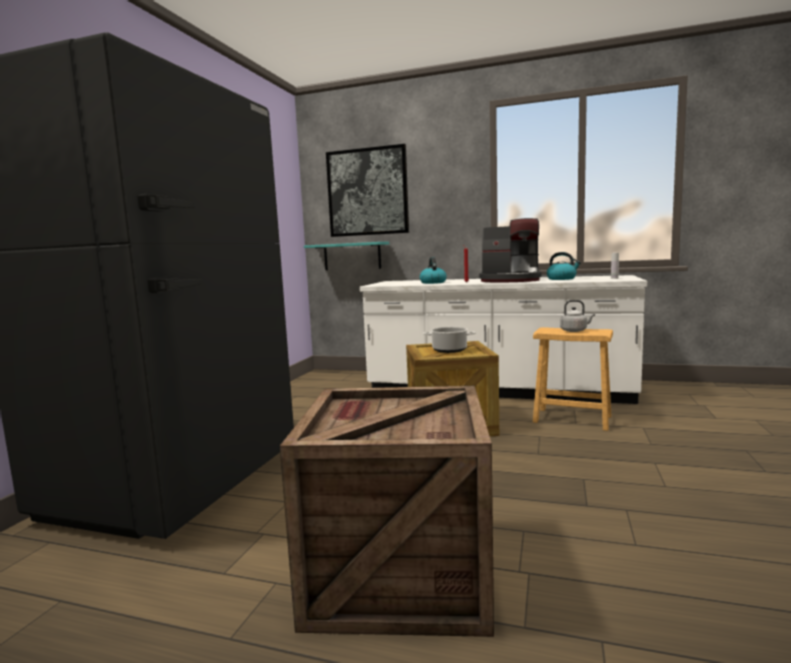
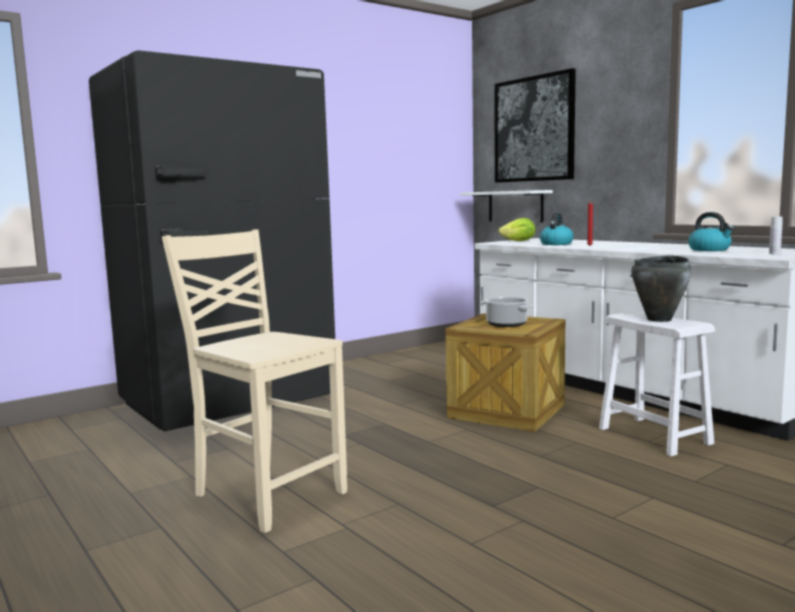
camera: 35 degrees right, 0 degrees up
(352, 256) = (515, 206): turquoise shelf -> white shelf
(389, 283) = (519, 241): none -> lettuce
(397, 569) = (267, 494): crate -> beige chair
(511, 280) = (644, 247): coffee machine -> none
(572, 419) = (654, 436): brown stool -> white stool
(575, 331) = (660, 319): grey kettle -> black cooking pot

